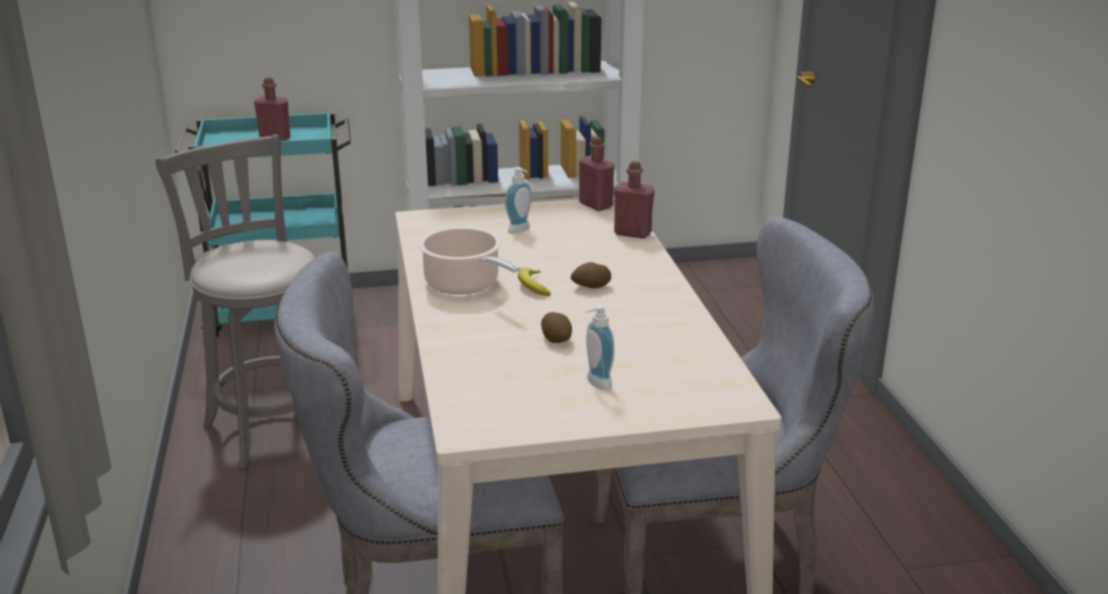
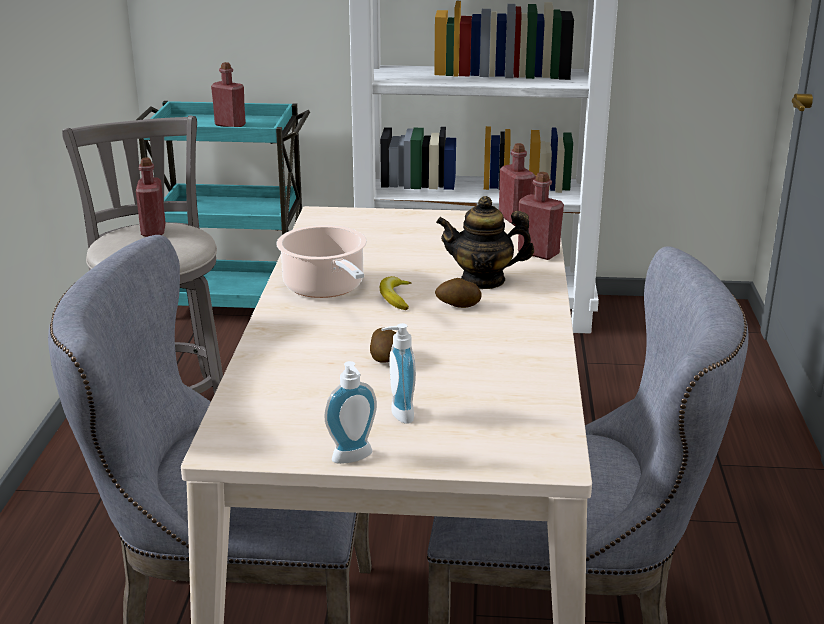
camera: 15 degrees right, 0 degrees up
(251, 249) = (153, 230): none -> red bottle
(521, 230) = (419, 238): soap dispenser -> soap dispenser (354, 459)
(599, 262) = (483, 280): none -> teapot

